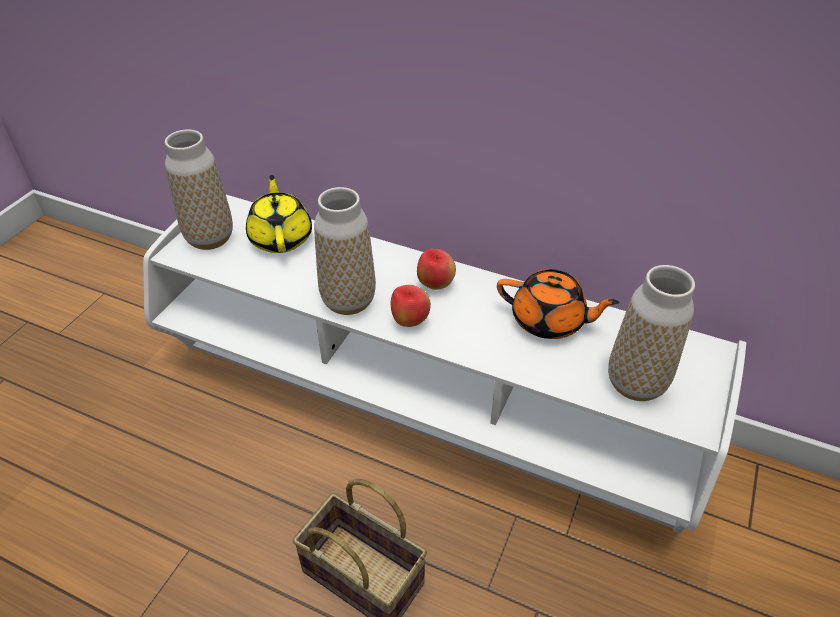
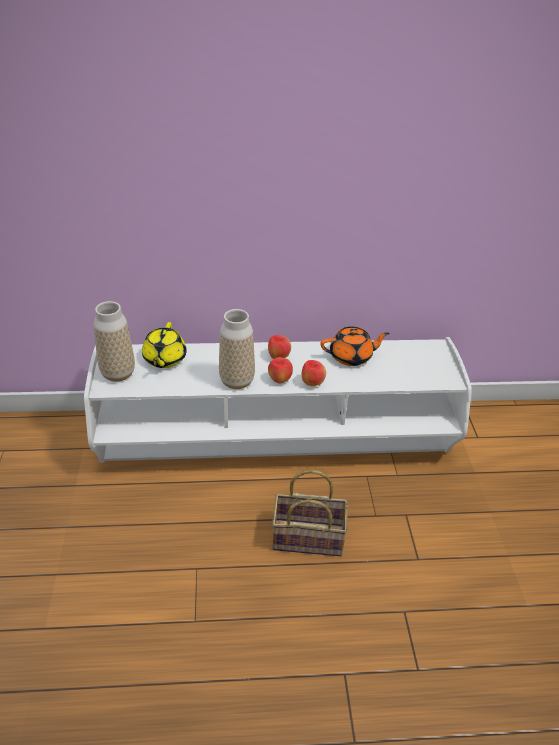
camera: 30 degrees left, 5 degrees down
(281, 237) = (164, 359): yellow teapot -> yellow teapot turned 135 degrees counterclockwise
(454, 343) = (312, 383): none -> apple
(635, 383) = (413, 372): vase -> none

